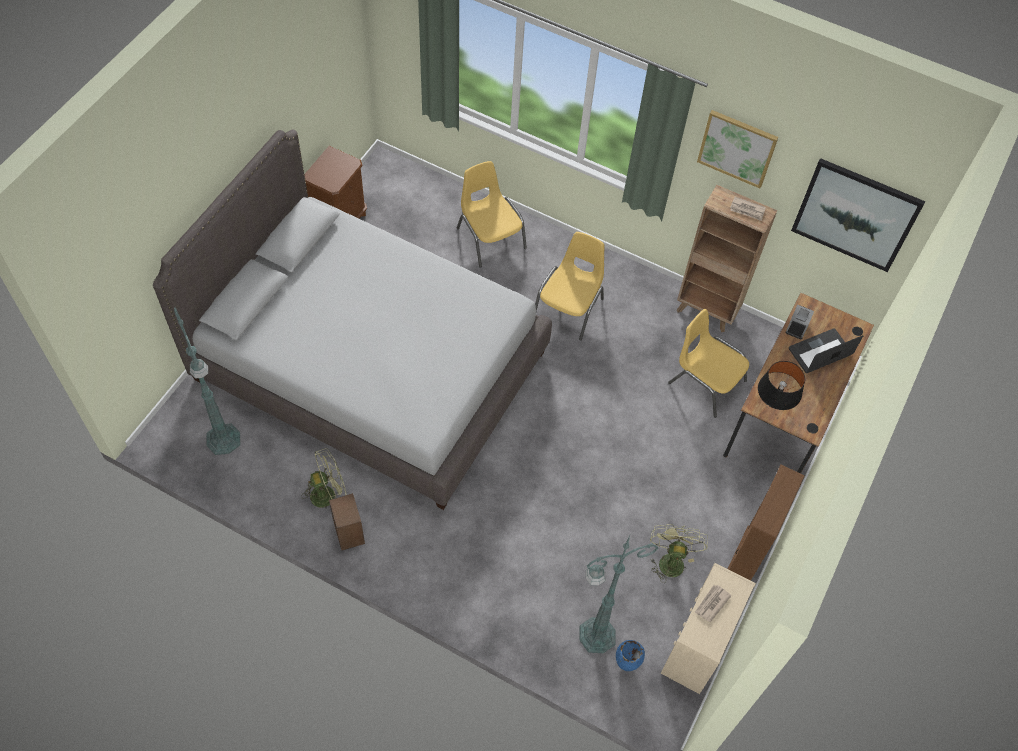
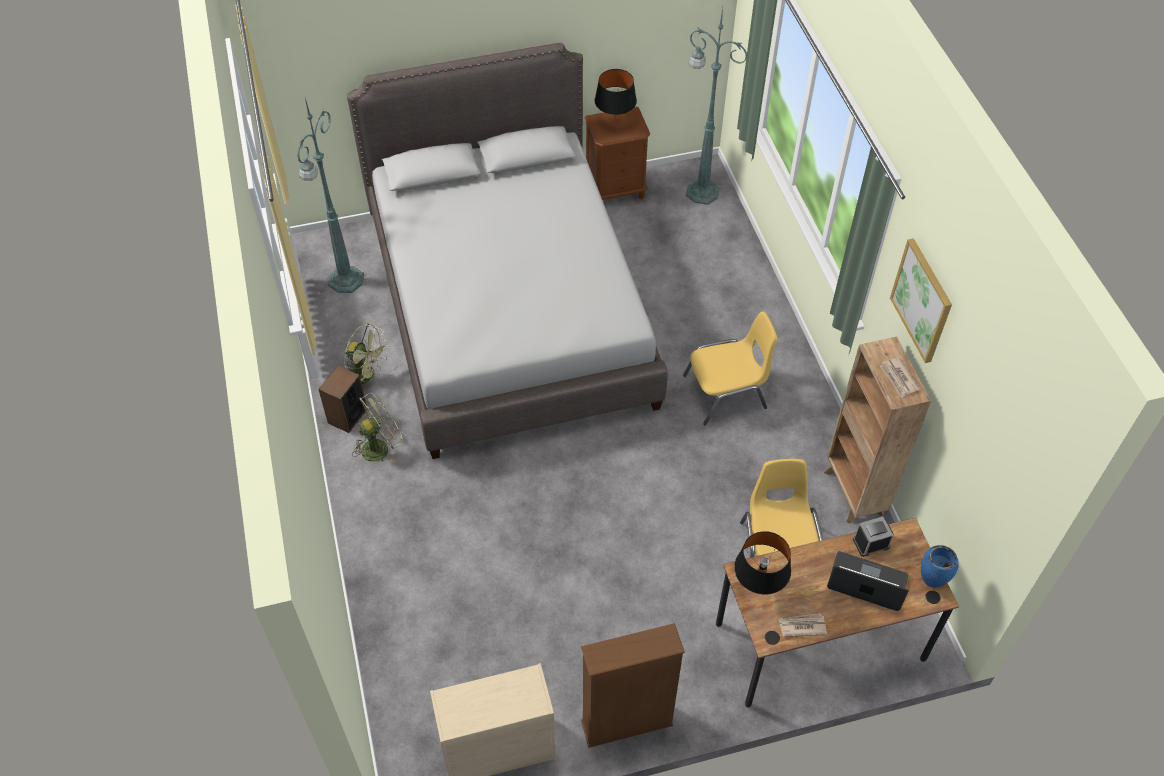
camera: 50 degrees right, 5 degrees down
(327, 168) = (615, 121): none -> black table lamp
(490, 237) = (725, 287): yellow chair -> none
(595, 635) = (427, 658): green floor lamp -> green floor lamp (700, 191)
(626, 665) = (422, 704): blue vase -> blue vase (930, 583)
(670, 559) = (562, 661): green fan -> green fan (380, 446)
(711, 603) = (495, 691): newspaper -> newspaper (801, 626)
(855, 215) = (989, 451): picture -> none

